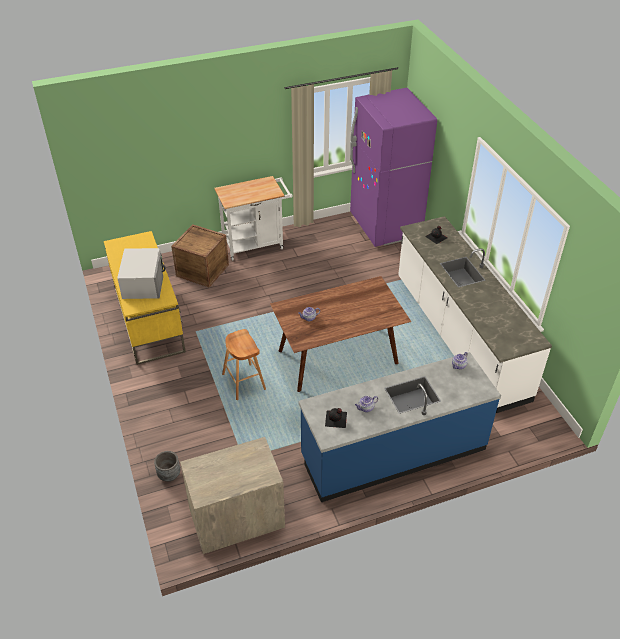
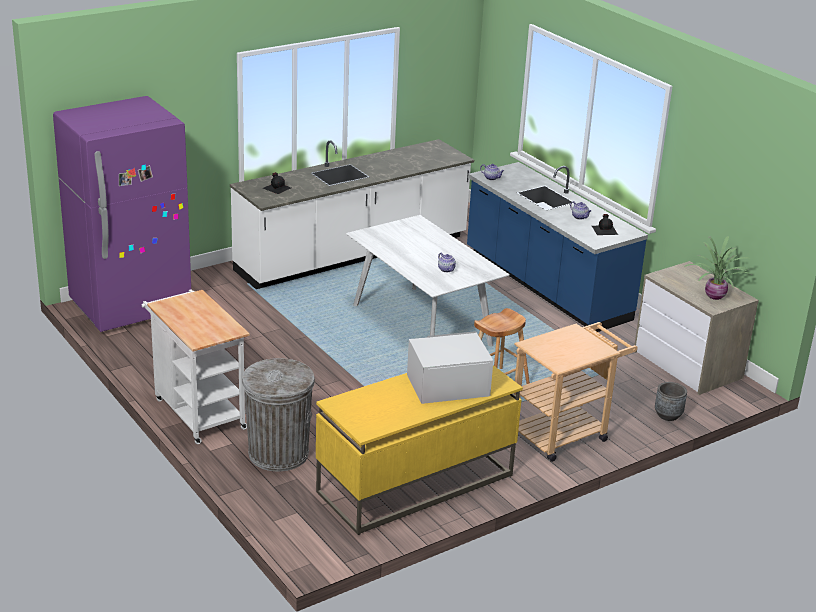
camera: 105 degrees left, 15 degrees down
(171, 404) = (565, 432): none -> beige cart
(202, 270) = (278, 453): crate -> grey trash can
(211, 476) = (715, 296): none -> potted plant
(337, 358) = (422, 325): brown dining table -> white dining table

